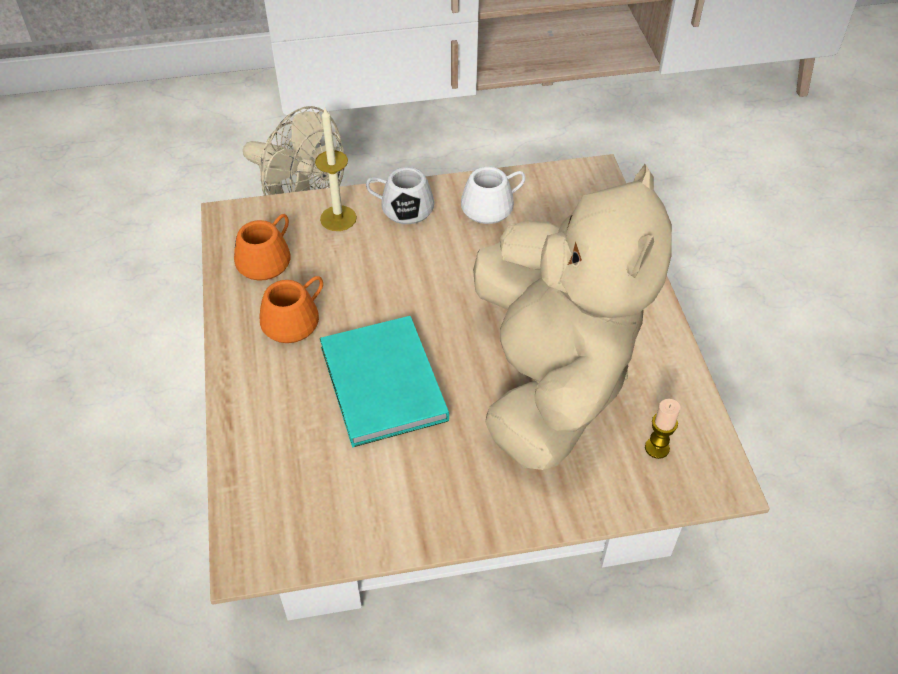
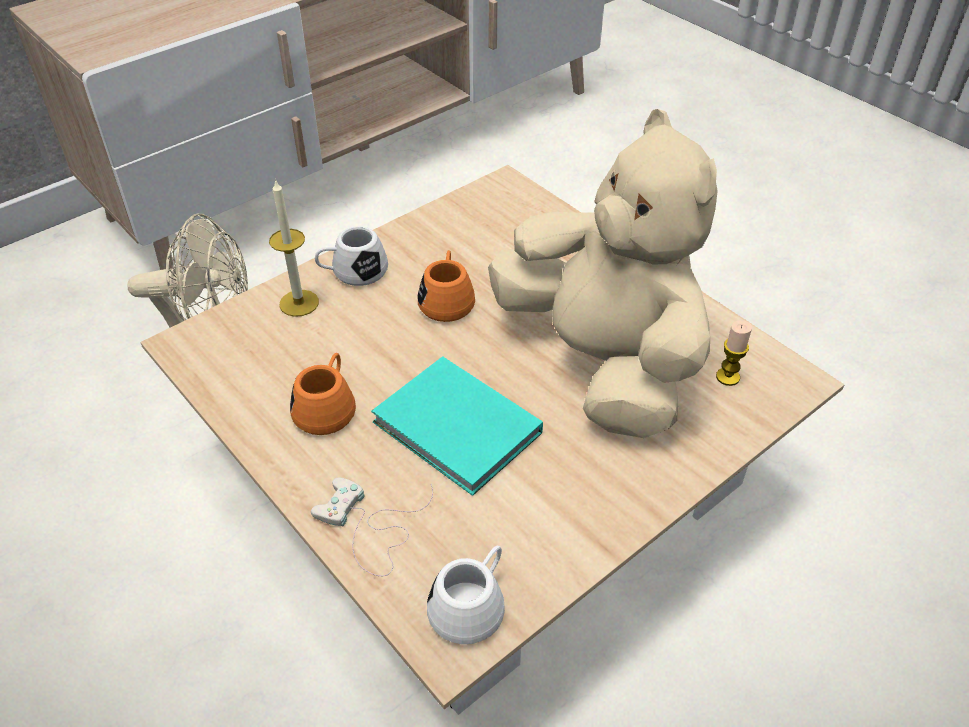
camera: 30 degrees left, 5 degrees down
(258, 434) = (371, 527): none -> white game controller
(268, 258) = (255, 364): orange mug -> orange mug (447, 299)
(493, 206) = (438, 240): white mug -> white mug (472, 604)

